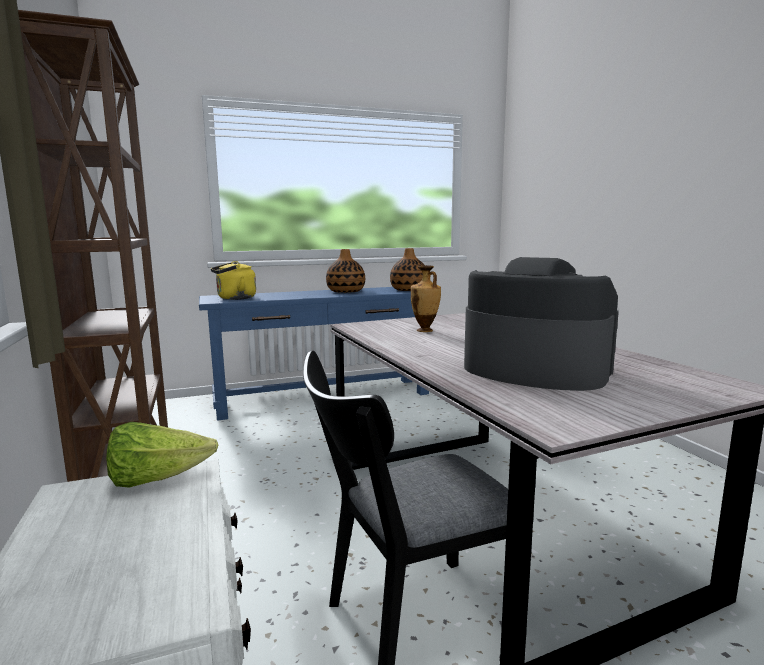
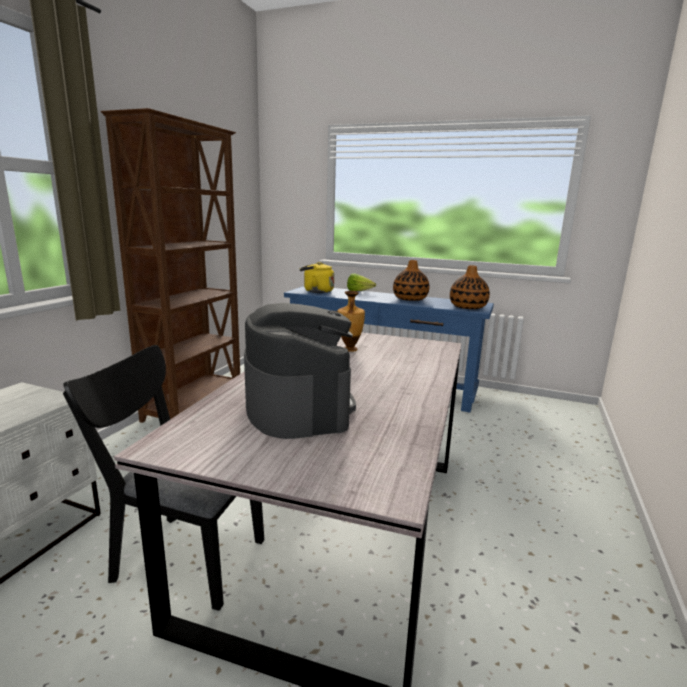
camera: 40 degrees right, 5 degrees up
(157, 479) = (46, 396): lettuce -> lettuce (359, 291)

